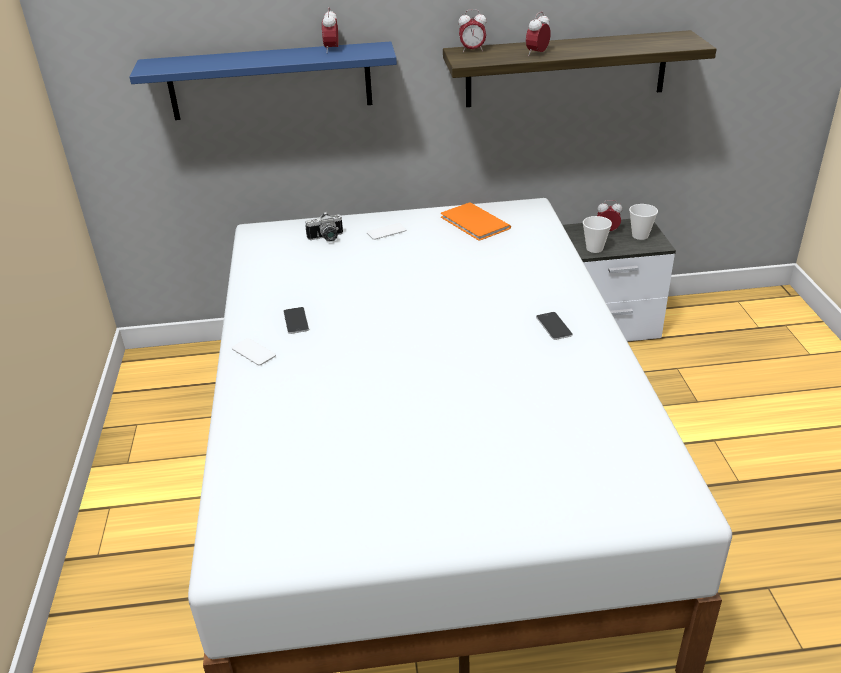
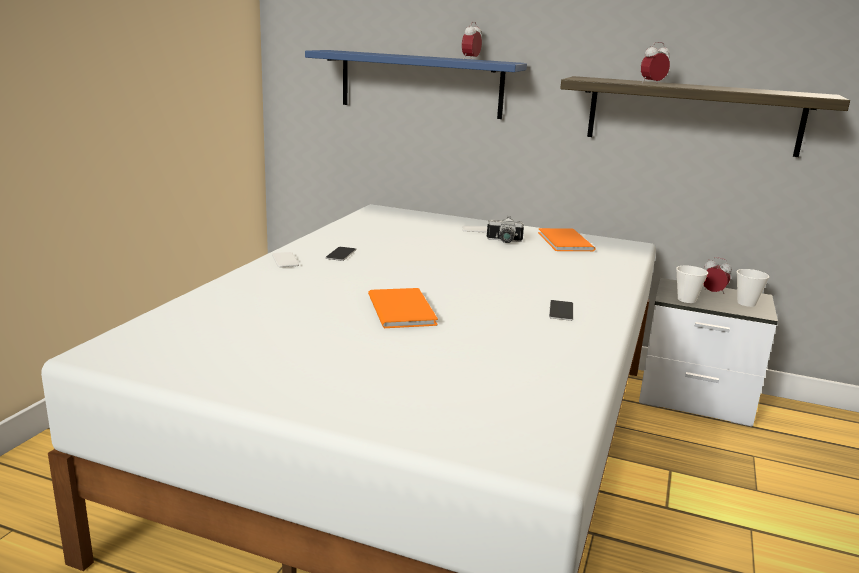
camera: 25 degrees right, 15 degrees down
(327, 238) = (426, 223): camera -> camera (504, 241)
(430, 378) = (403, 308): none -> orange book
(472, 50) = (595, 78): alarm clock -> none

